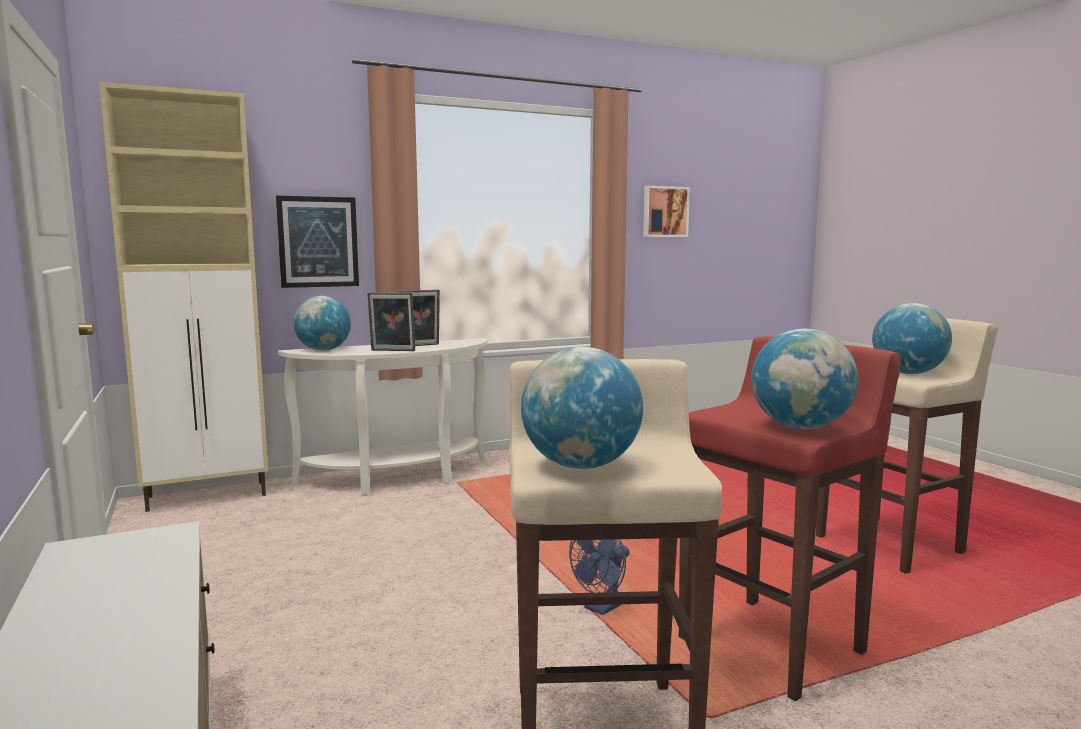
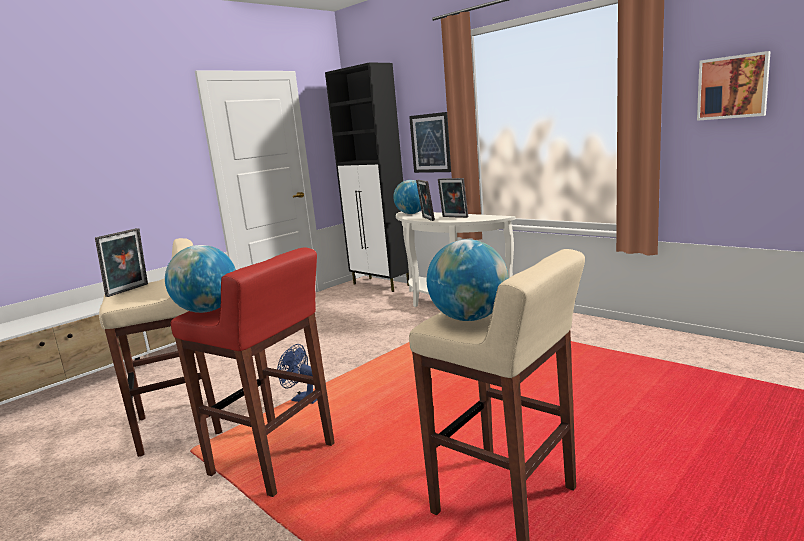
camera: 70 degrees right, 5 degrees up
(209, 496) = (381, 285): beige cabinet -> black cabinet
(581, 466) = (129, 290): globe -> picture frame

